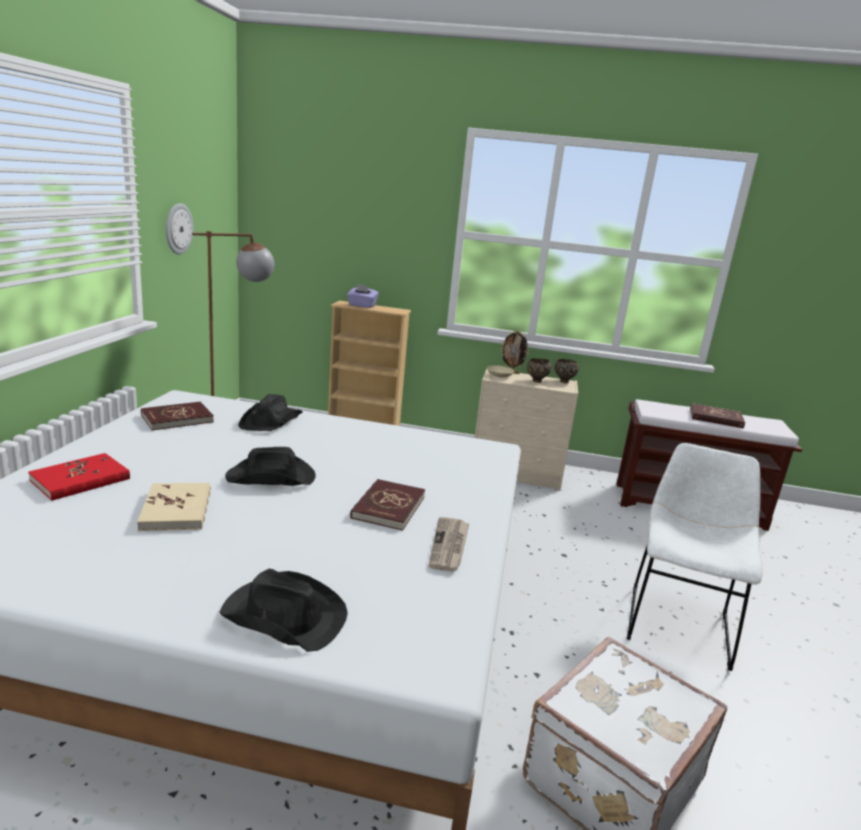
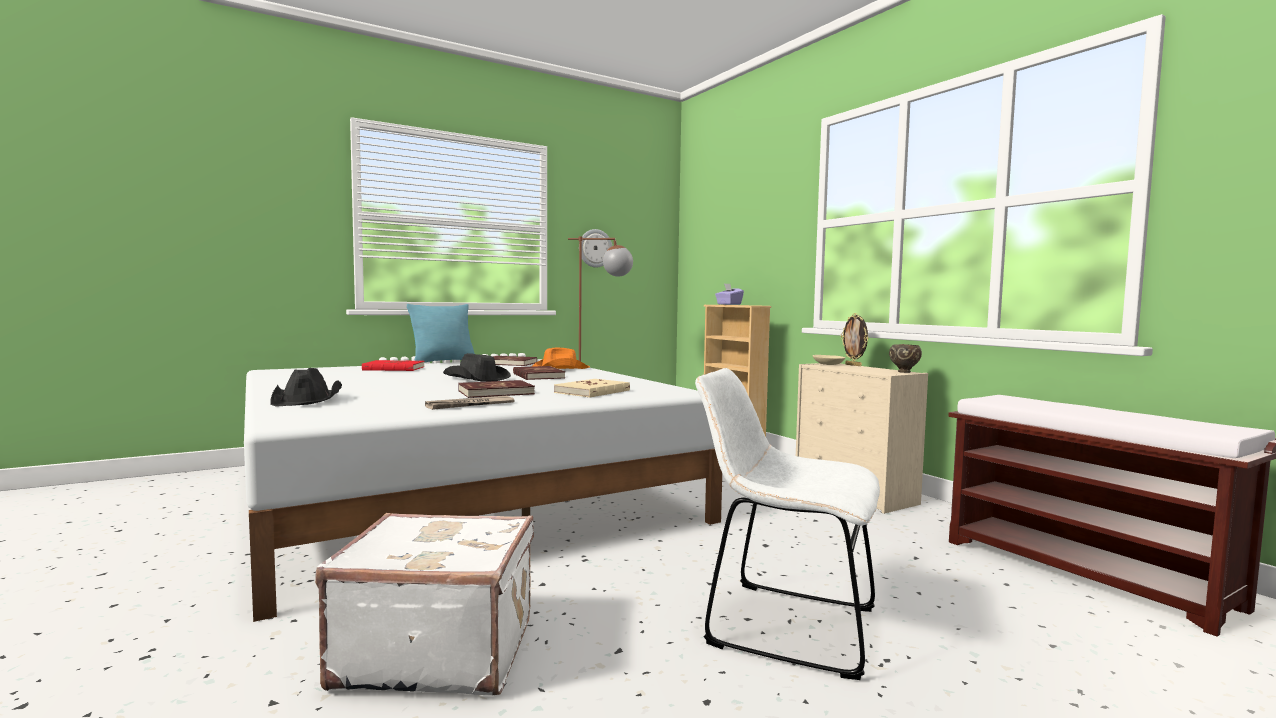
camera: 50 degrees right, 15 degrees down
(80, 436) = (443, 362): none -> turquoise pillow
(177, 510) = (394, 378): beige book -> beige book (592, 391)
(272, 421) = (560, 369): black hat -> orange hat
(536, 381) = (864, 369): brown bowl -> none
(678, 622) = (782, 625): white chair -> white chair turned 135 degrees counterclockwise
(715, 418) = (1095, 412): red book -> red book (538, 376)

